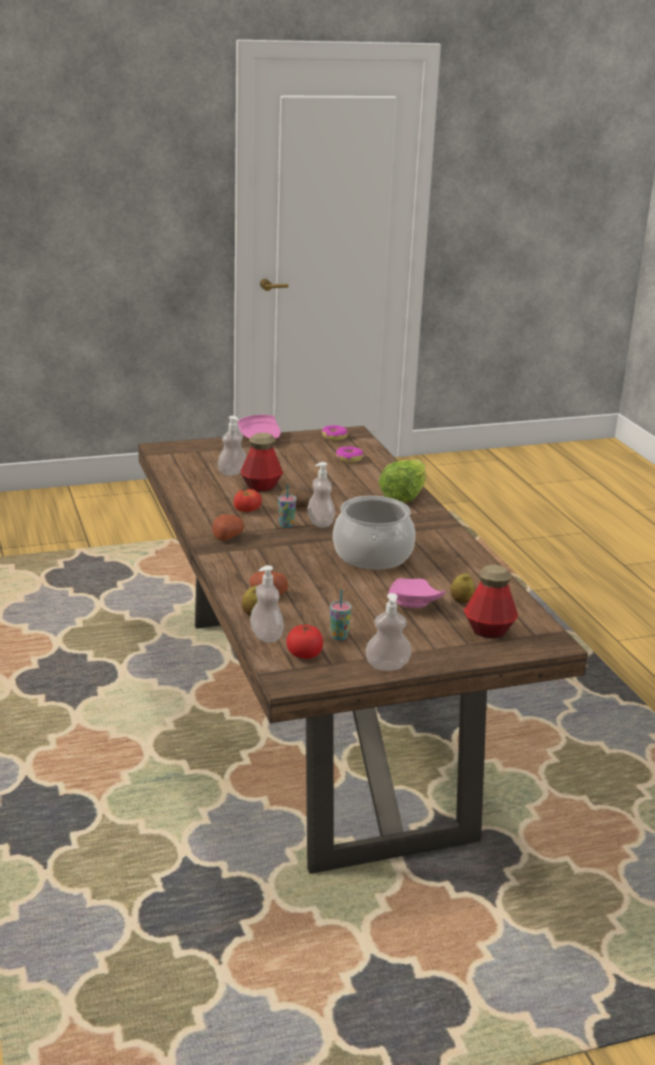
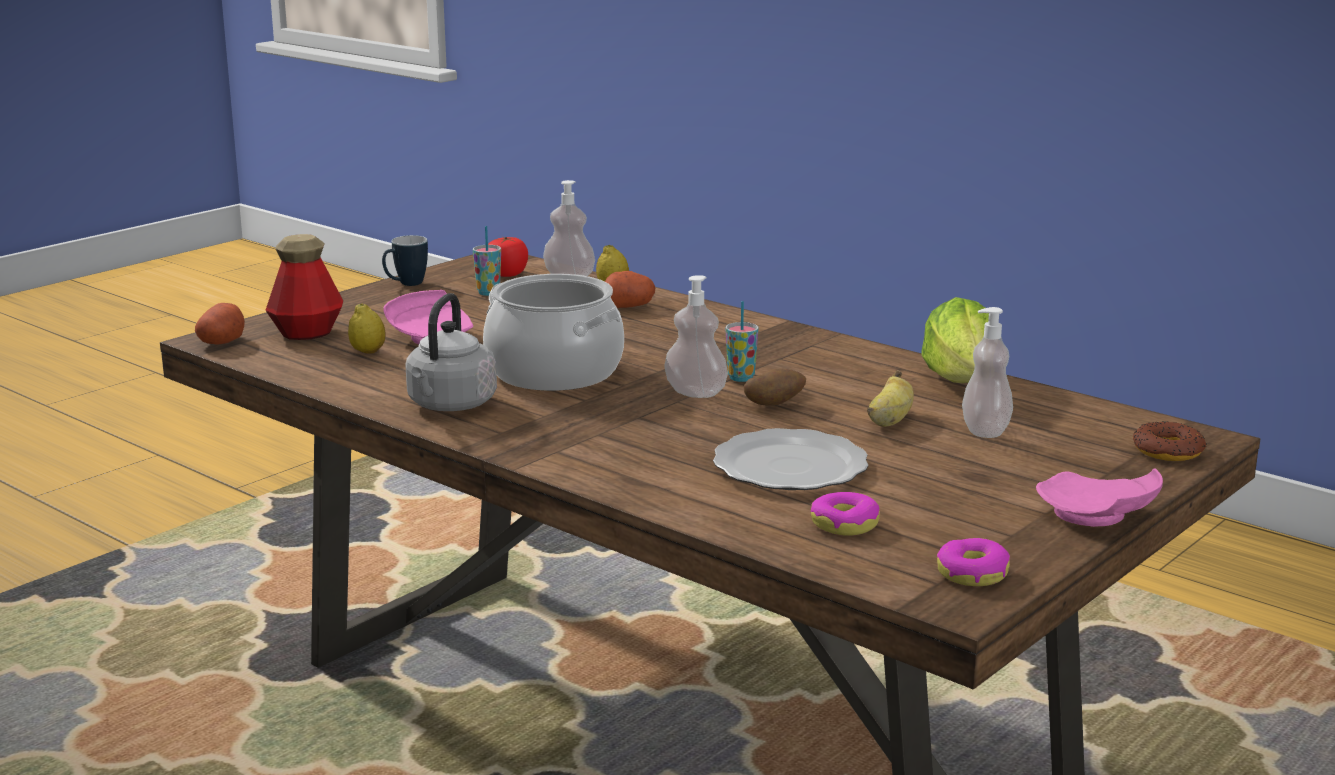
camera: 150 degrees right, 5 degrees down
(184, 448) = (1167, 450): none -> donut
(227, 536) = (792, 345): potato -> potato (222, 342)
(246, 509) = (840, 383): tomato -> none
(261, 486) = (889, 421): bottle -> banana
(336, 481) = (787, 467): none -> plate
(387, 666) = (405, 284): soap dispenser -> mug
(404, 496) = (622, 473): lettuce -> lettuce (963, 384)
(445, 549) = (450, 405): none -> grey kettle

